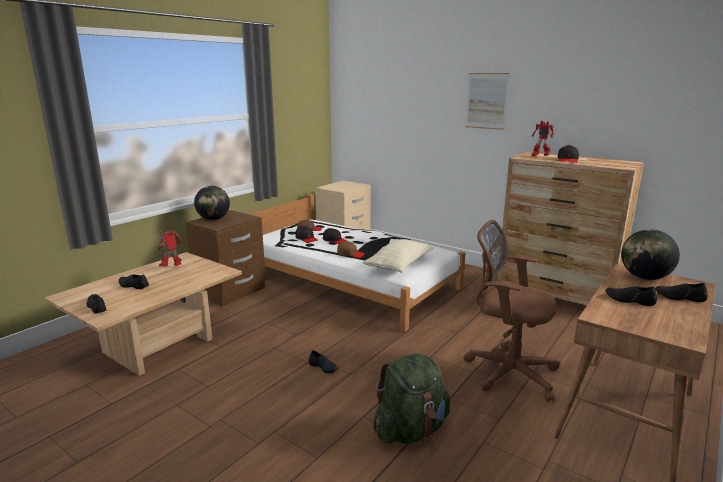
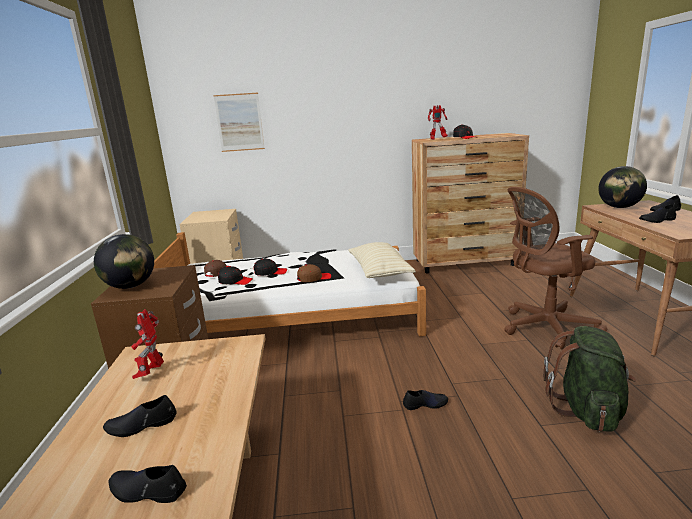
camera: 40 degrees left, 0 degrees up
(486, 101) = (364, 94): picture -> picture (239, 122)

